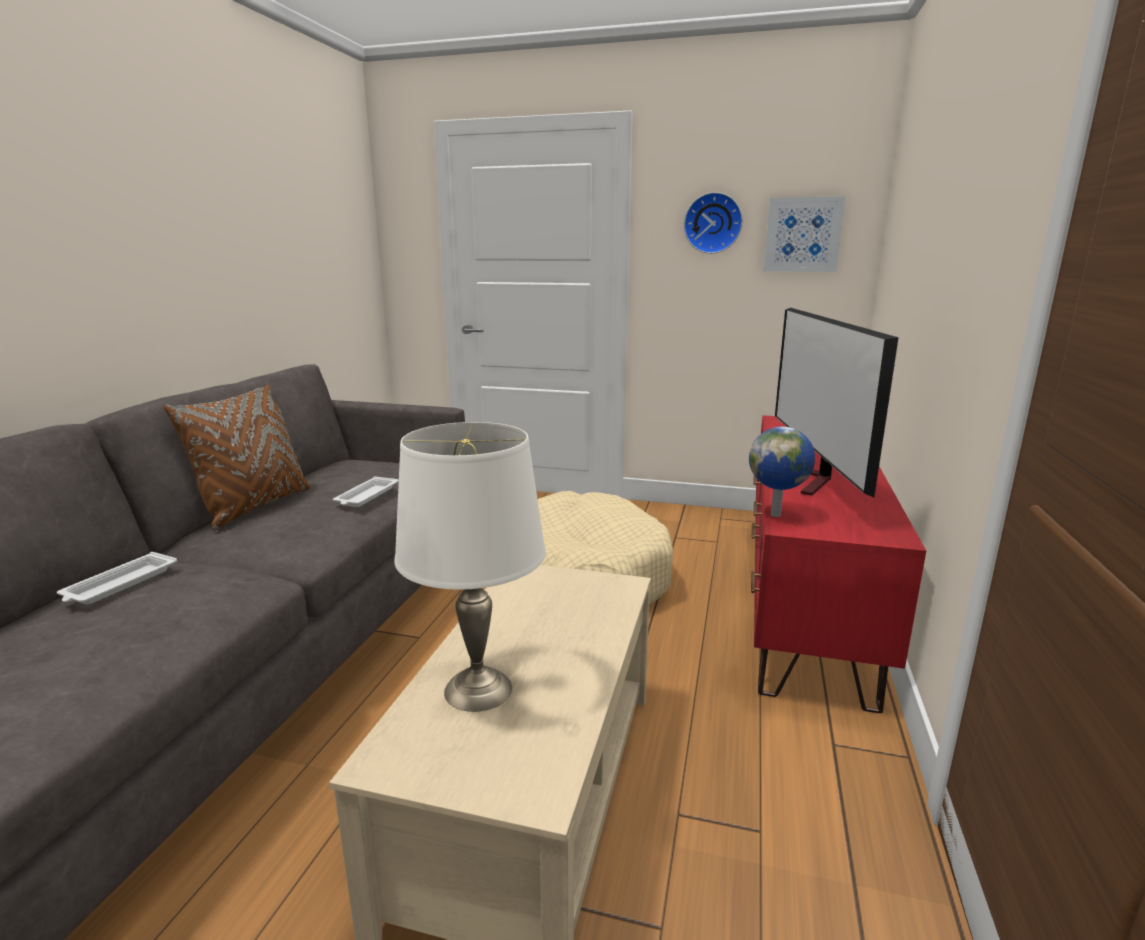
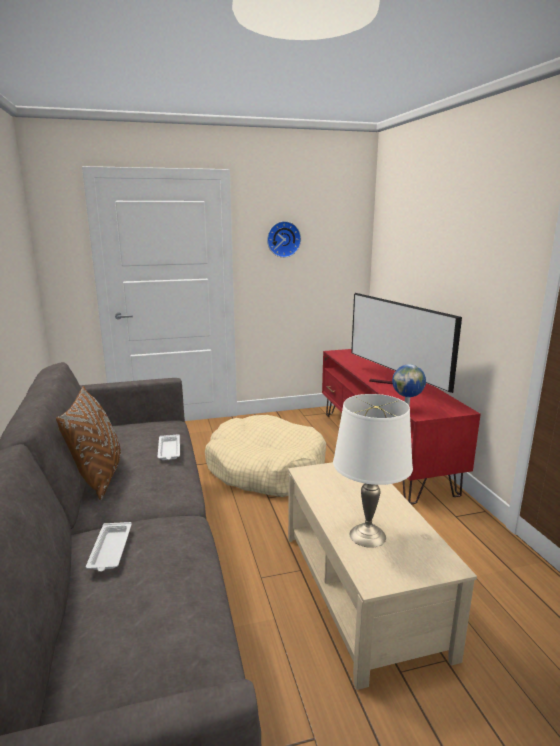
camera: 30 degrees left, 0 degrees up
(802, 235) = (332, 245): picture -> none

